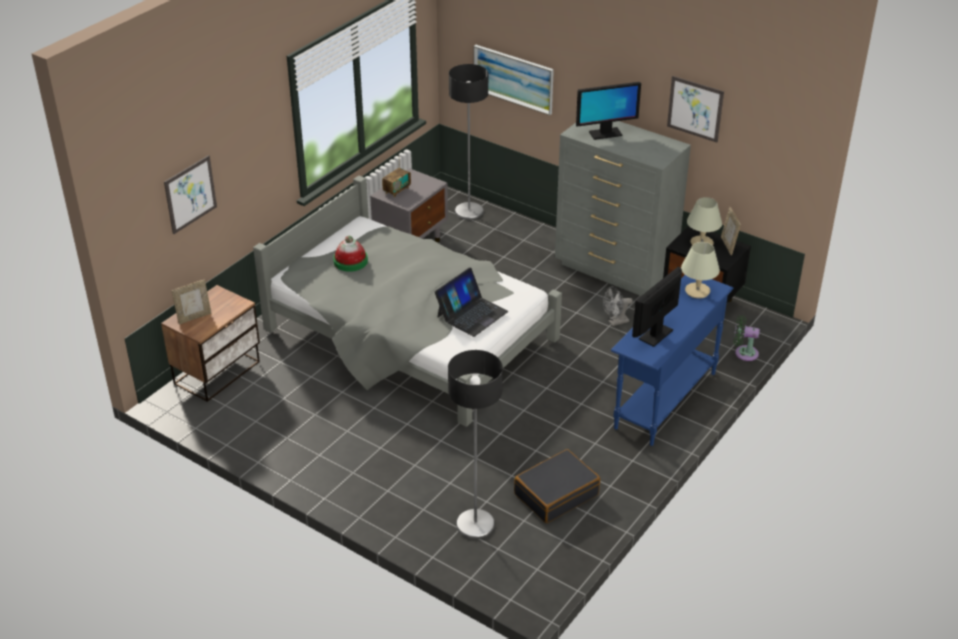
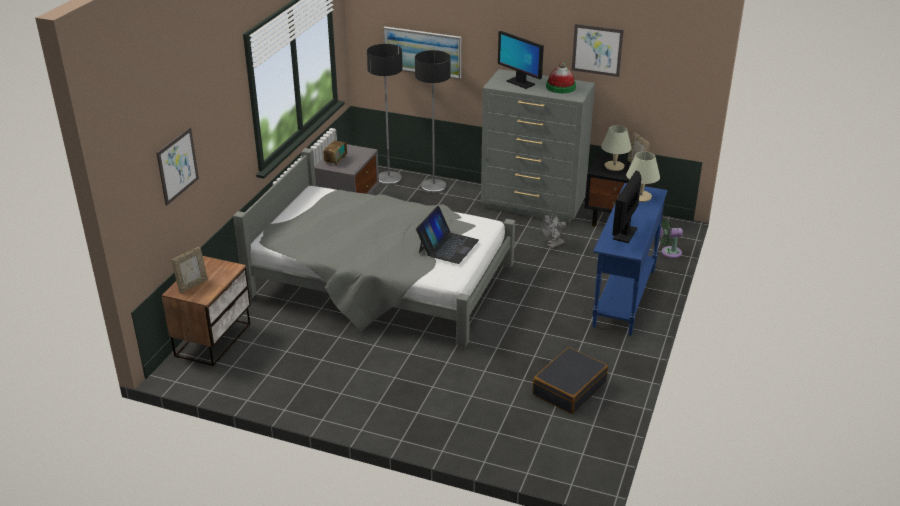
camera: 15 degrees left, 5 degrees down
(350, 261) = (319, 220): hat -> hat (560, 87)
(475, 525) = (510, 427): floor lamp -> floor lamp (433, 186)
(605, 134) = (520, 83): monitor -> monitor turned 75 degrees clockwise

